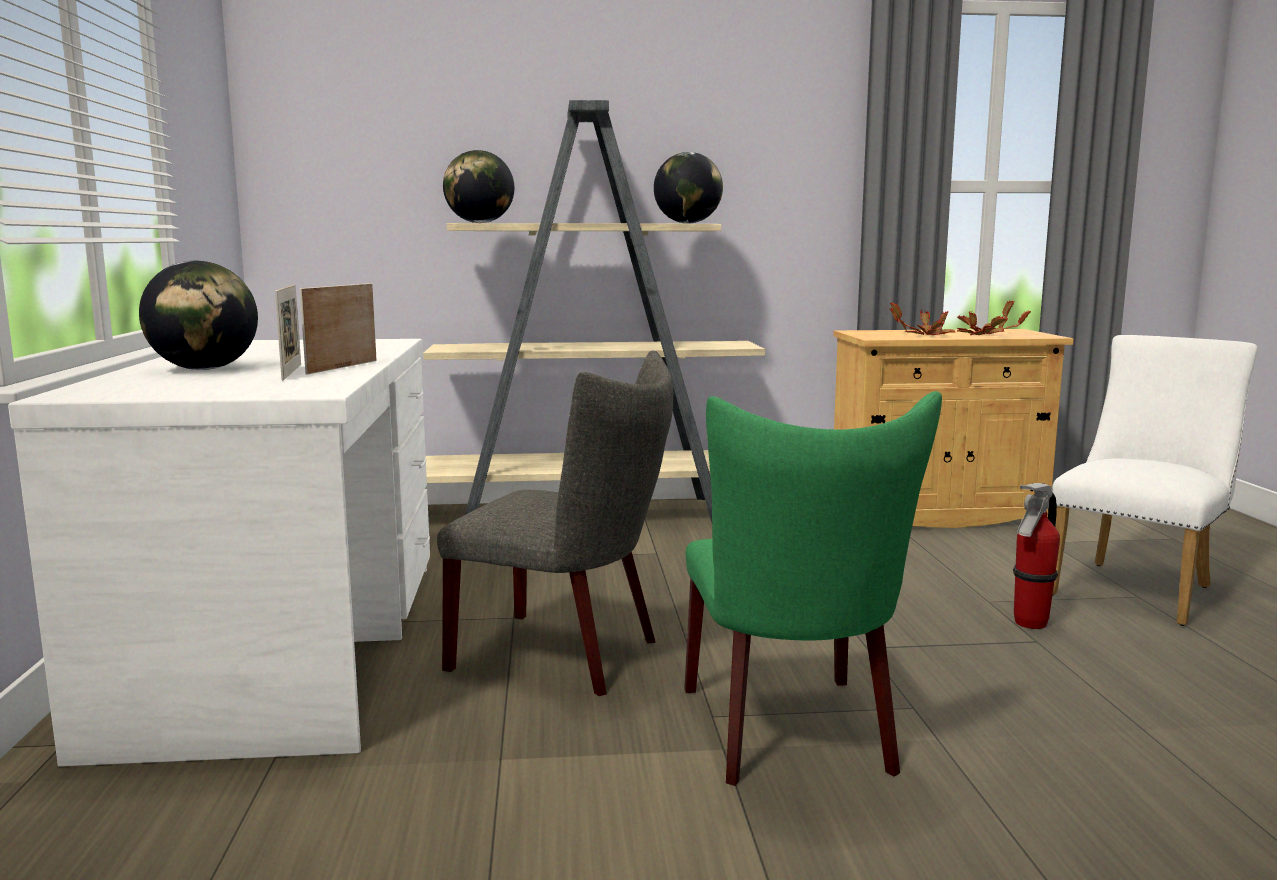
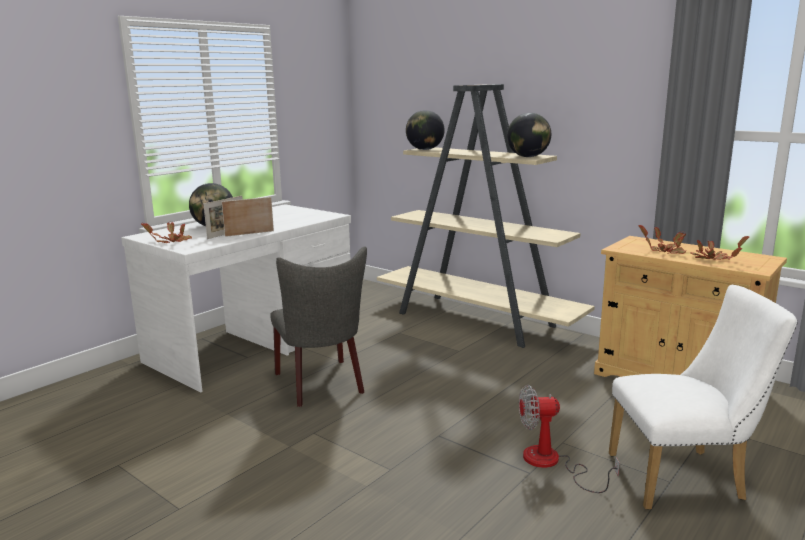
camera: 45 degrees right, 5 degrees up
(209, 391) = (171, 242): none -> potted plant
(792, 736) = (320, 454): green chair -> none
(1030, 623) = (552, 463): fire extinguisher -> fan

